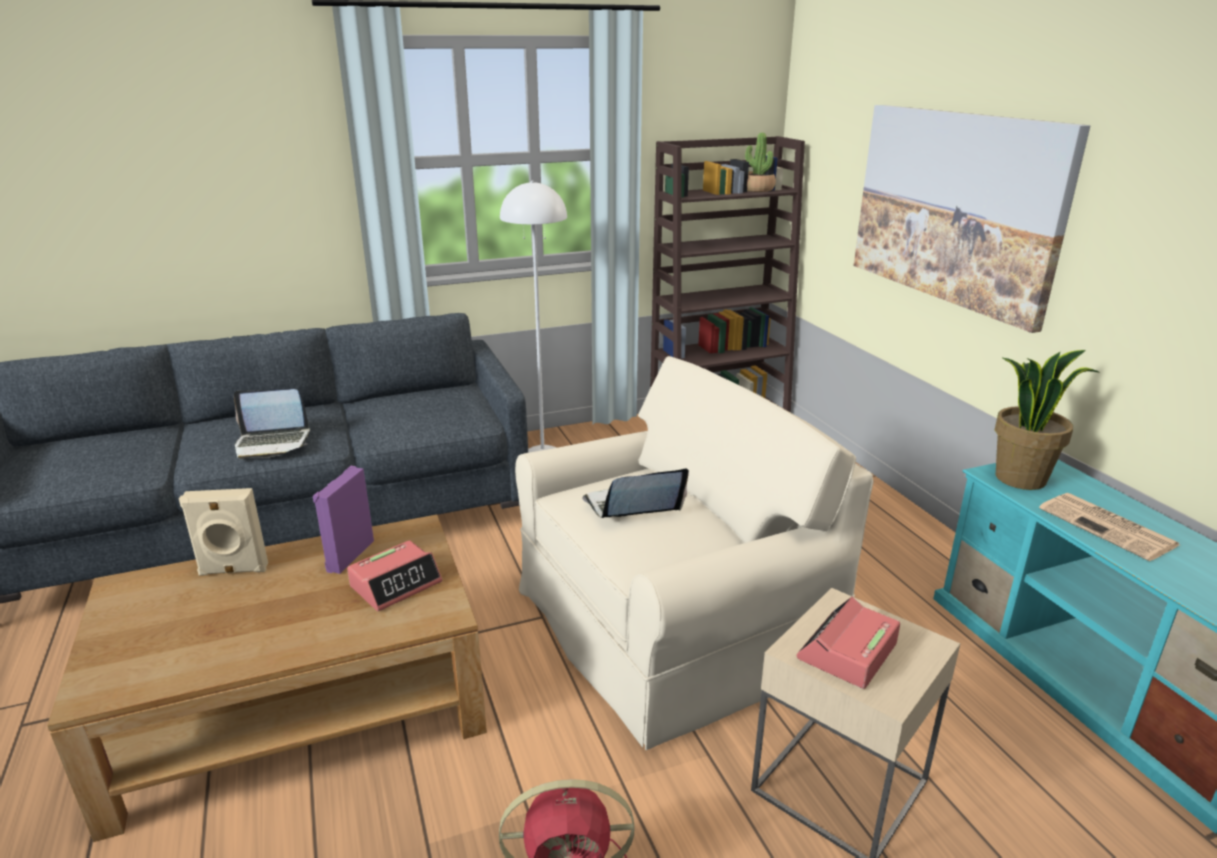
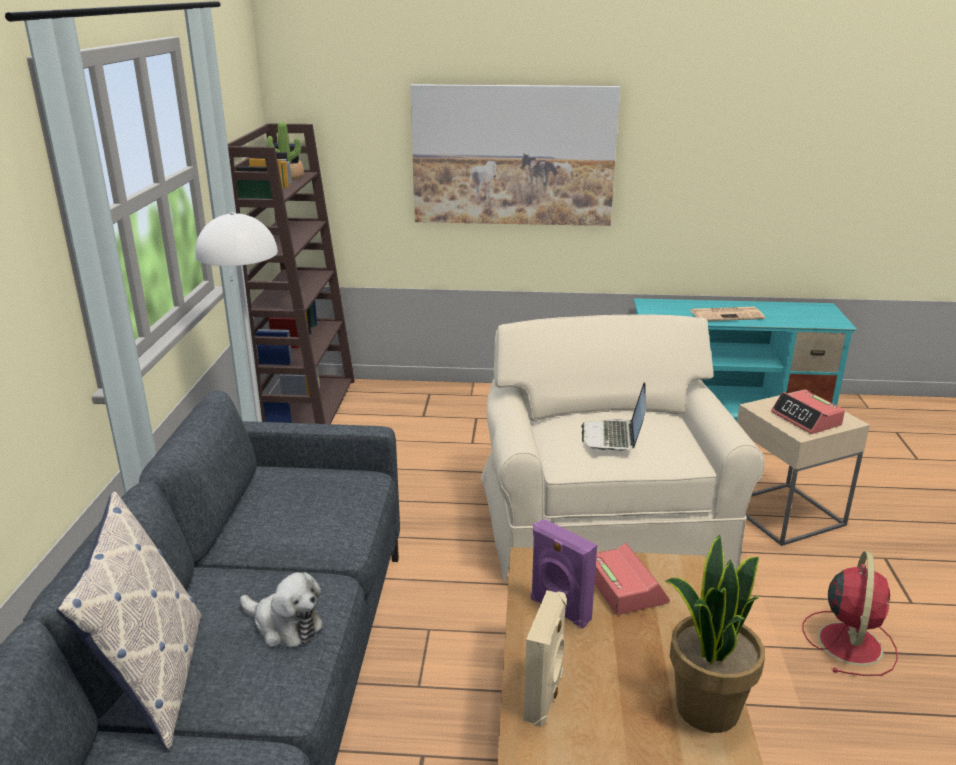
camera: 65 degrees left, 0 degrees up
(214, 425) = (155, 680): none -> pillow
(272, 443) = (284, 625): laptop -> plush toy
(1020, 478) = (661, 313): potted plant -> potted plant (706, 708)

